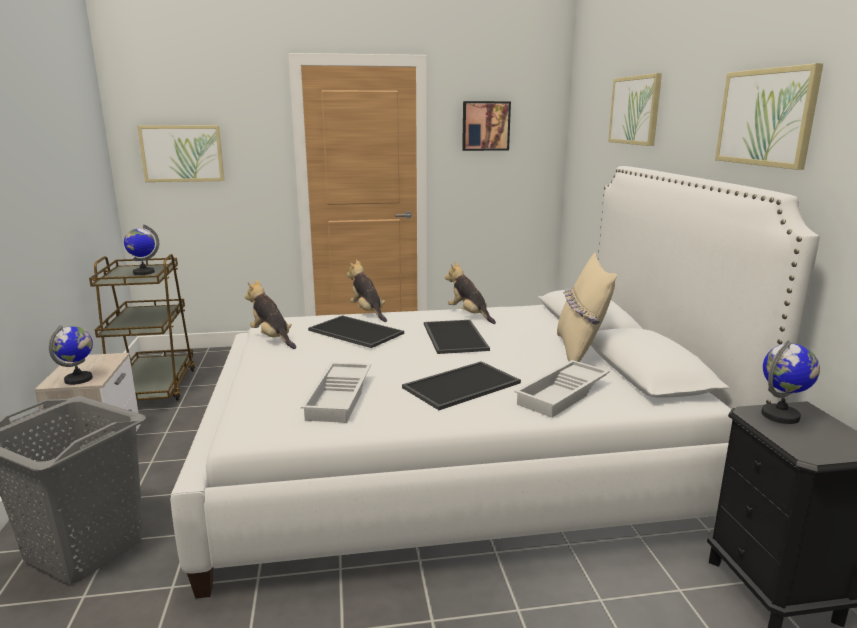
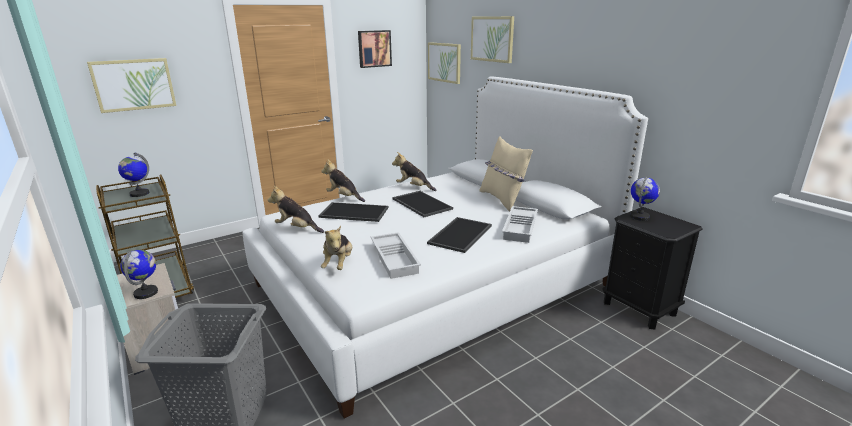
camera: 25 degrees left, 5 degrees up
(267, 389) = (338, 264): none -> plush toy
(766, 117) = (600, 49): picture -> picture (444, 62)

